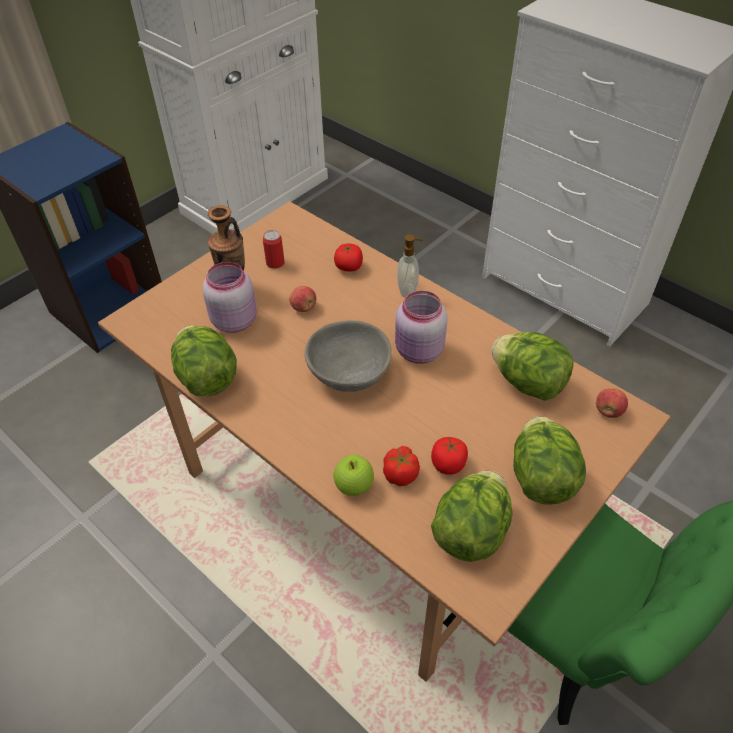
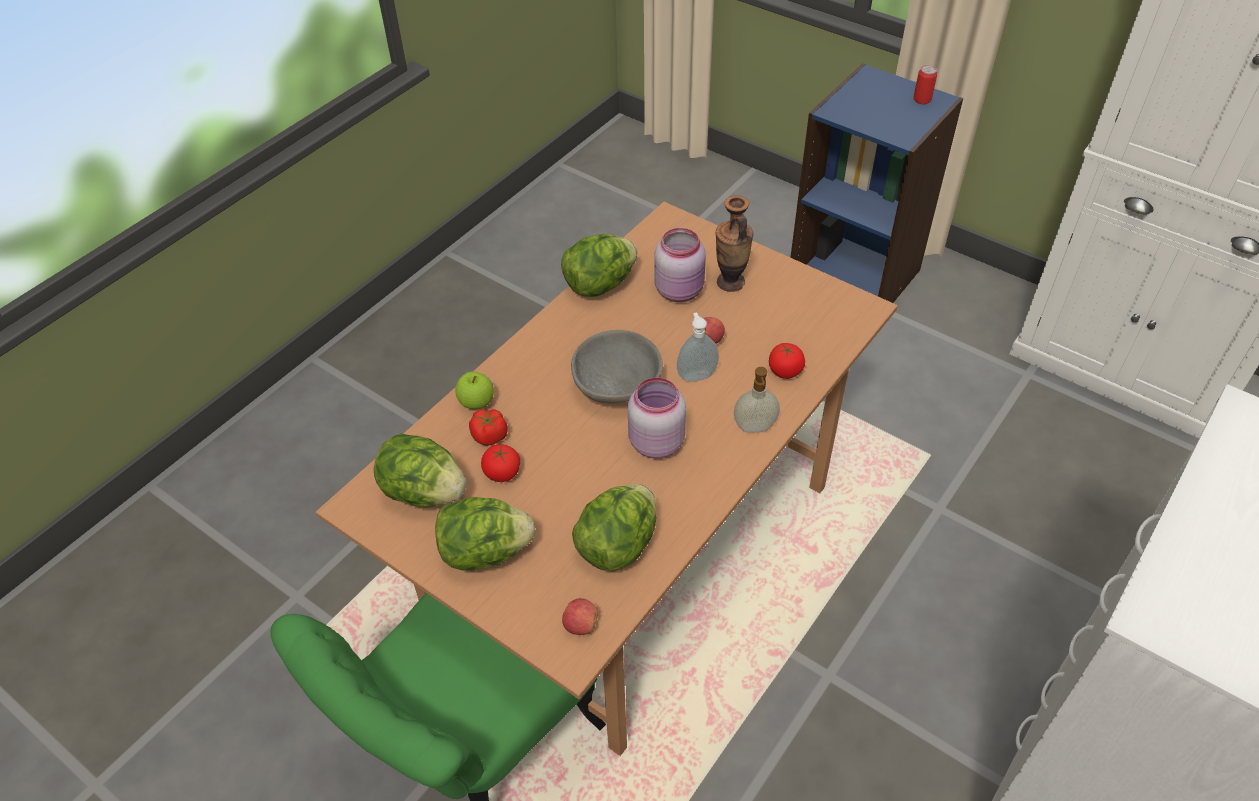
camera: 85 degrees right, 0 degrees up
(275, 263) = (777, 308): can -> can (922, 99)
(344, 319) = (696, 375): none -> soap dispenser

